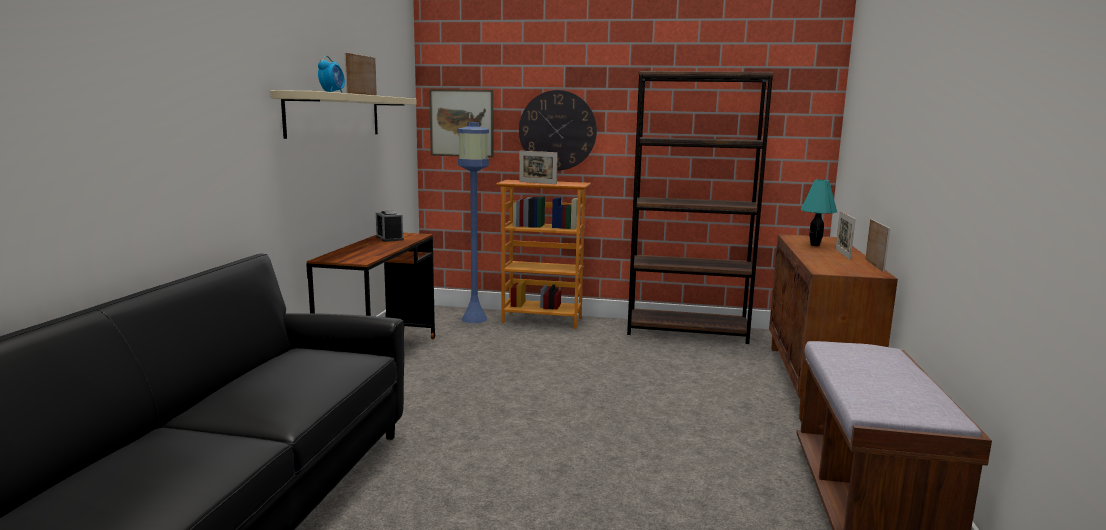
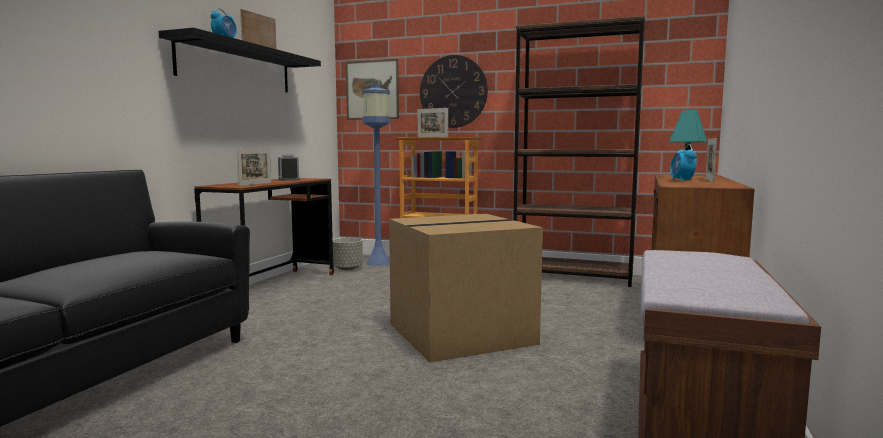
camera: 10 degrees right, 5 degrees down
(335, 115) = (237, 67): beige shelf -> black shelf
(444, 329) = (347, 268): none -> grey planter
(614, 413) = (462, 333): none -> cardboard box
(820, 257) = (682, 181): none -> alarm clock
(874, 265) = (736, 184): picture frame -> picture frame (255, 184)

